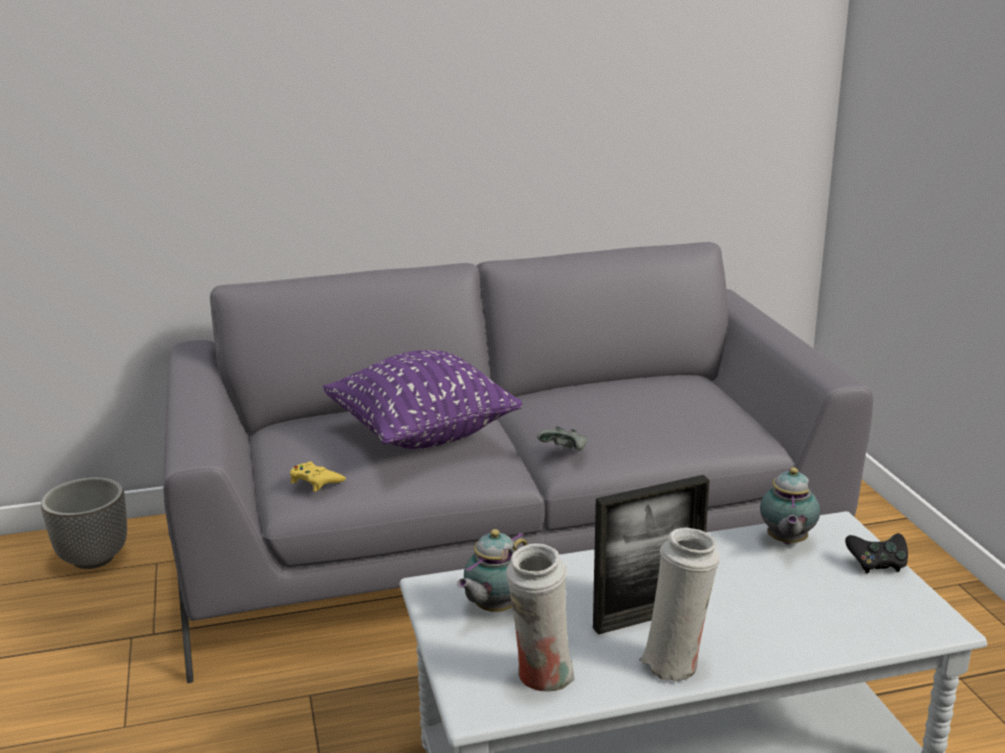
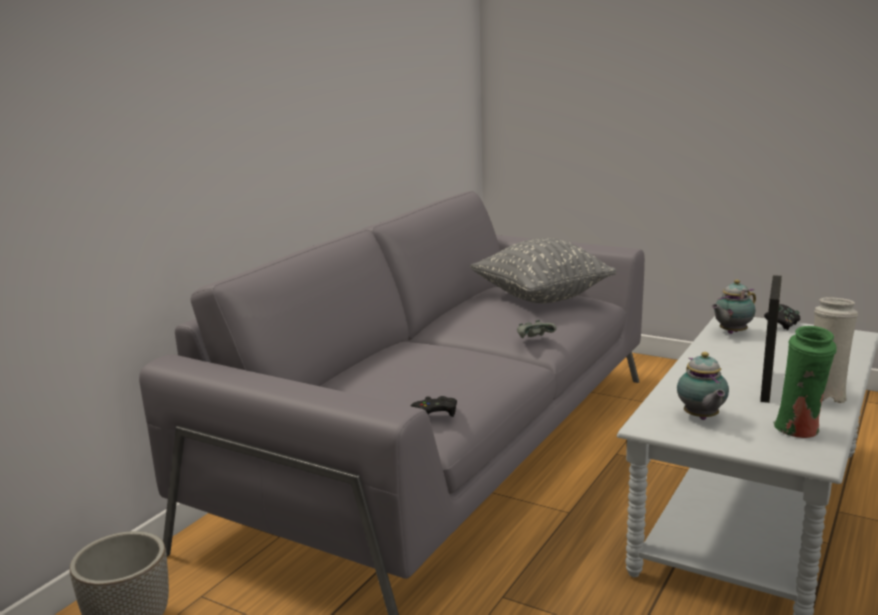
camera: 45 degrees left, 5 degrees down
(315, 481) = (435, 412): yellow game controller -> black game controller
(422, 434) = (438, 361): purple pillow -> none
(541, 677) = (799, 431): white vase -> green vase
(682, 406) = (541, 297): none -> grey pillow
(786, 542) = (731, 333): teapot -> teapot turned 90 degrees clockwise

